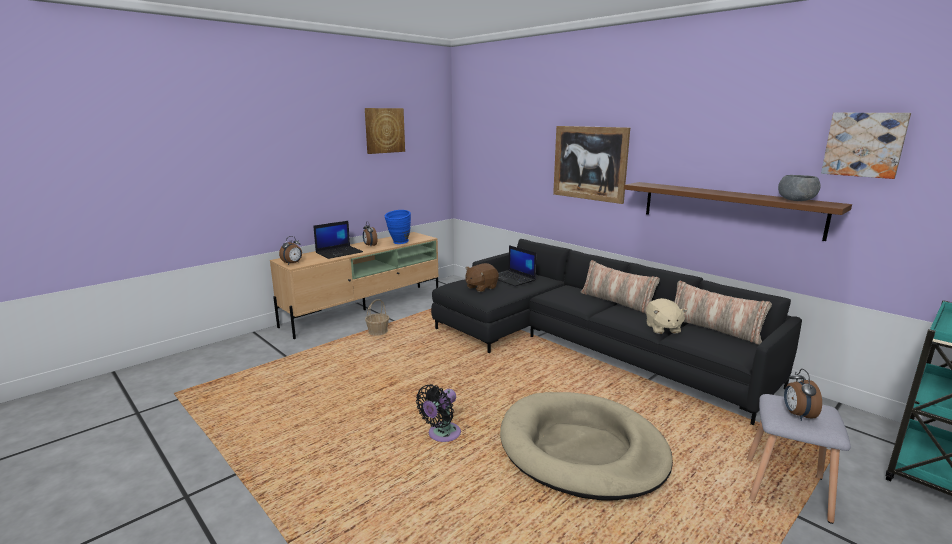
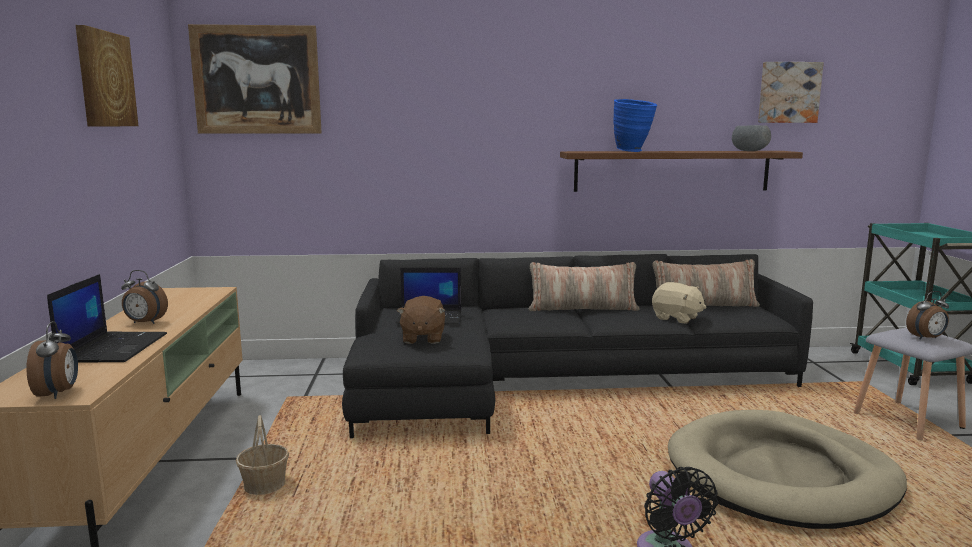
camera: 50 degrees left, 5 degrees down
(399, 243) = (192, 307): blue vase -> blue vase (633, 151)
(589, 163) = (483, 132): picture -> picture (257, 80)
(797, 415) = (926, 338): alarm clock -> alarm clock turned 60 degrees counterclockwise

